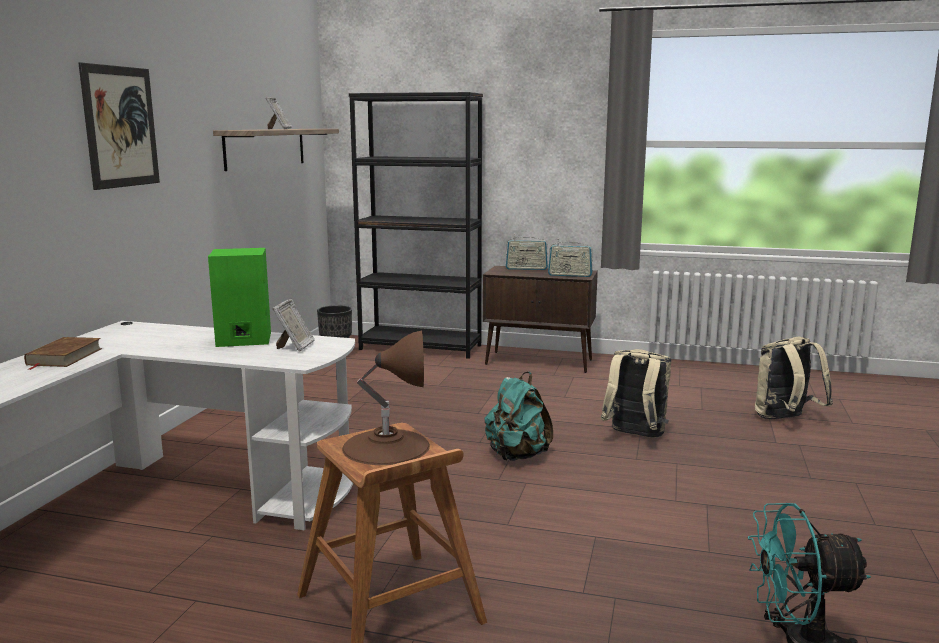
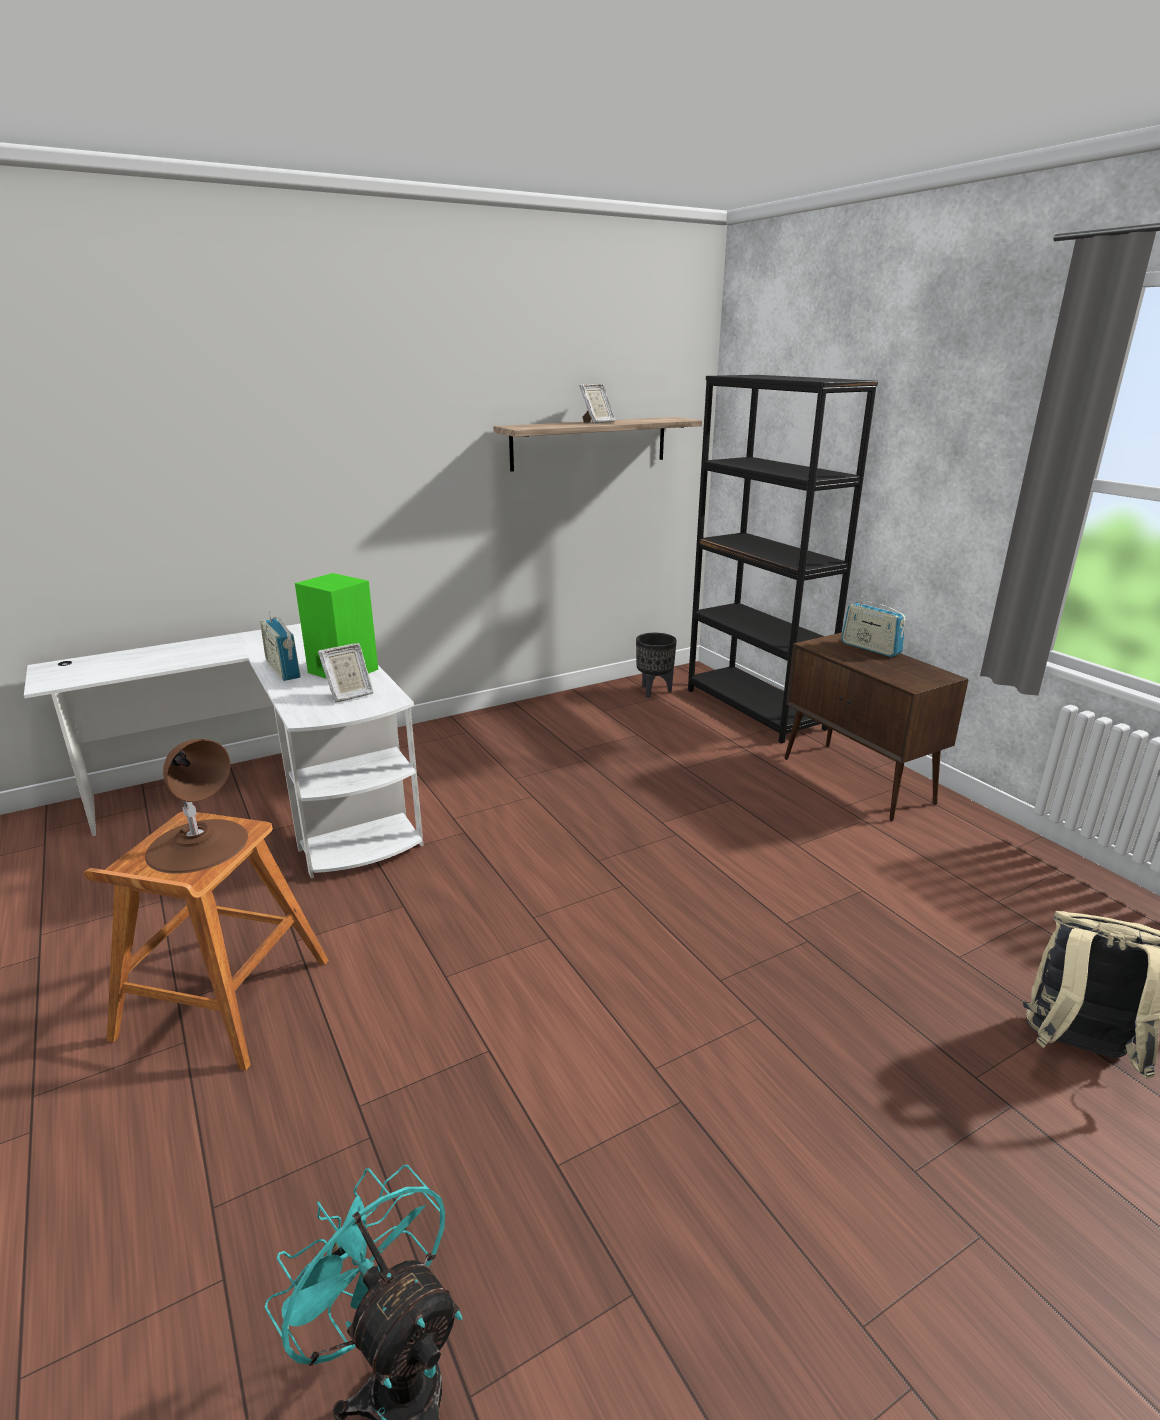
camera: 45 degrees right, 10 degrees up
(64, 357) = (217, 648): brown book -> none
(121, 127) = (346, 428): picture -> none
(516, 456) = (601, 898): turquoise backpack -> none
(570, 275) = (902, 676): radio -> radio (283, 670)
(634, 436) = (779, 947): beige backpack -> none

